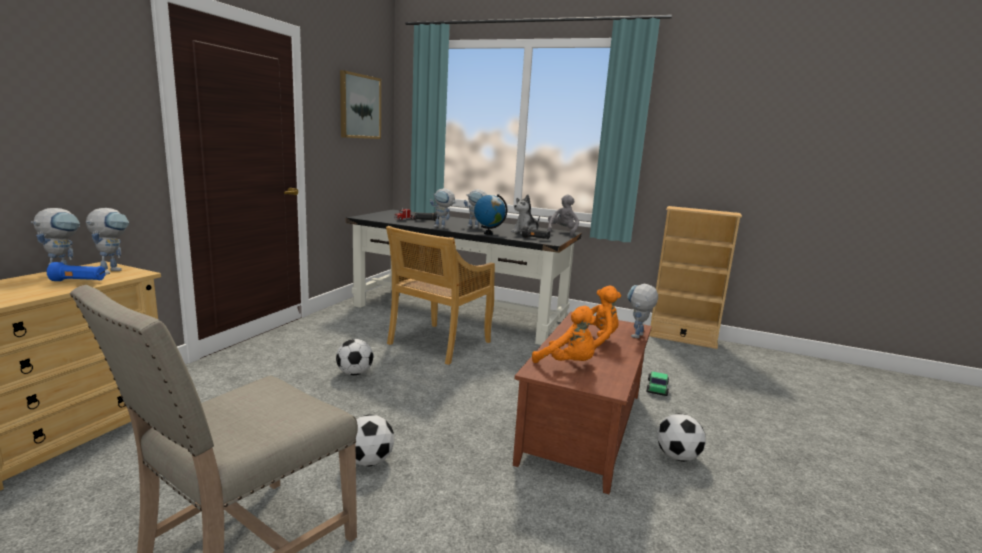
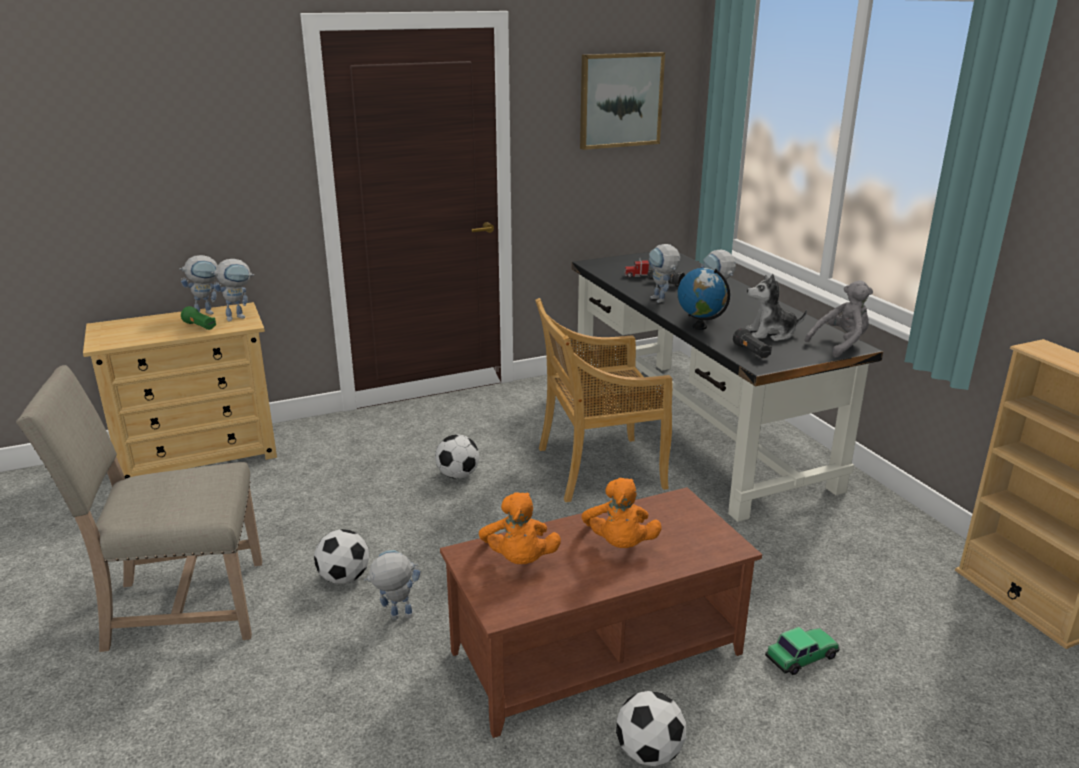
camera: 45 degrees right, 10 degrees up
(79, 281) = (200, 327): blue flashlight -> green flashlight
(595, 341) = (619, 544): orange plush toy -> orange plush toy turned 75 degrees clockwise
(637, 337) = (692, 562): toy robot -> toy robot (395, 618)

